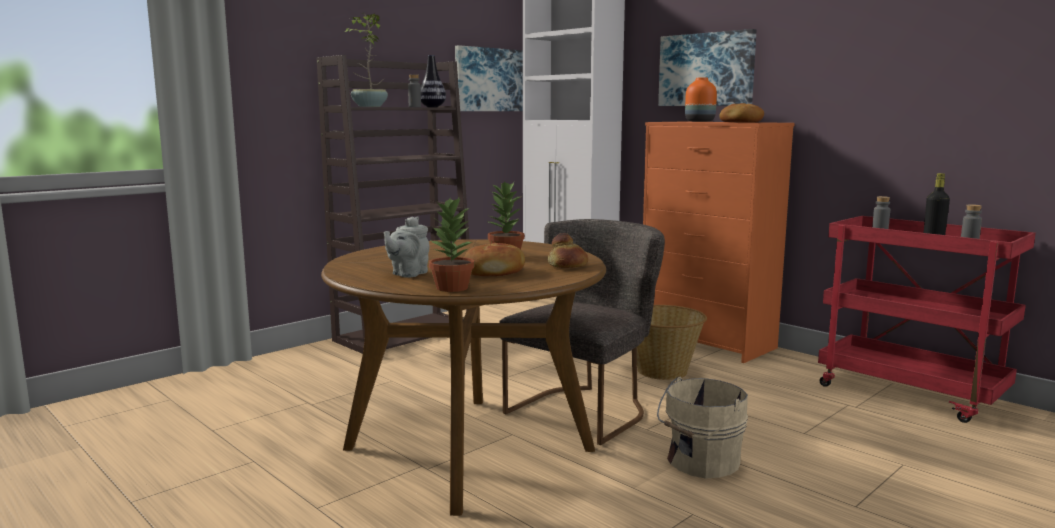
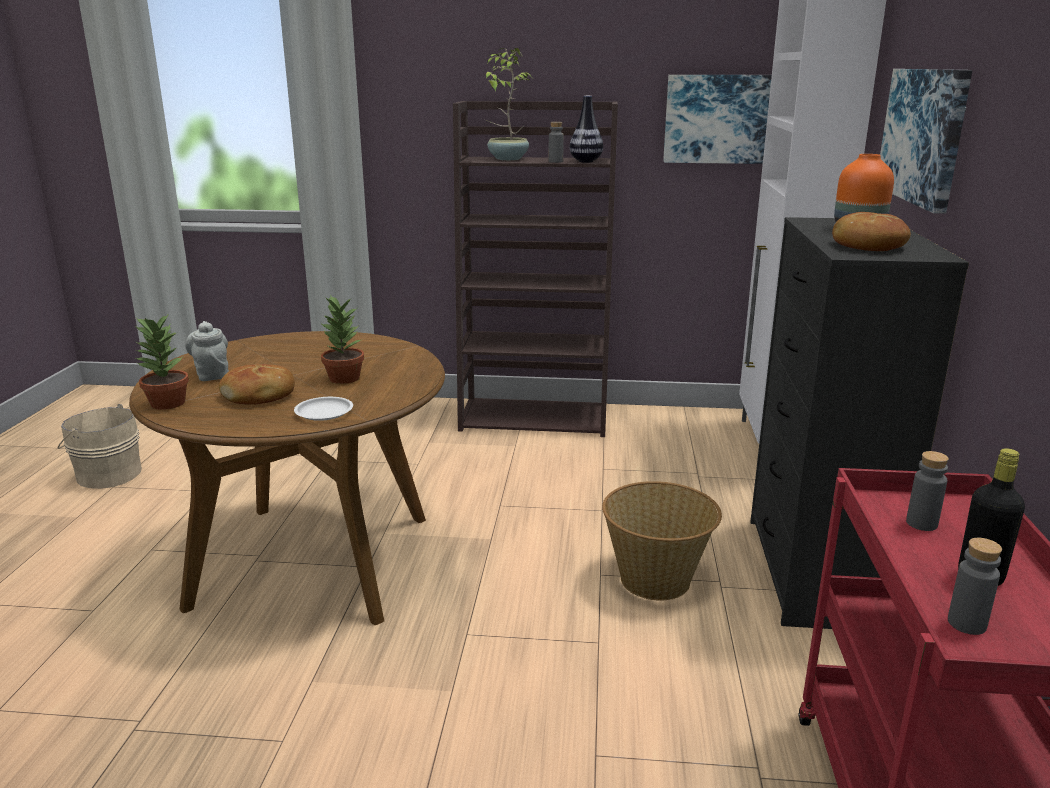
camera: 50 degrees right, 10 degrees up
(408, 274) = (212, 374): grey teapot -> grey teapot turned 75 degrees clockwise
(567, 266) = (323, 412): bread -> white plate
(586, 409) = (476, 578): grey chair -> none
(700, 462) = (416, 701): beige bucket -> beige bucket (107, 474)
(707, 342) = (815, 572): orange dresser -> black dresser

